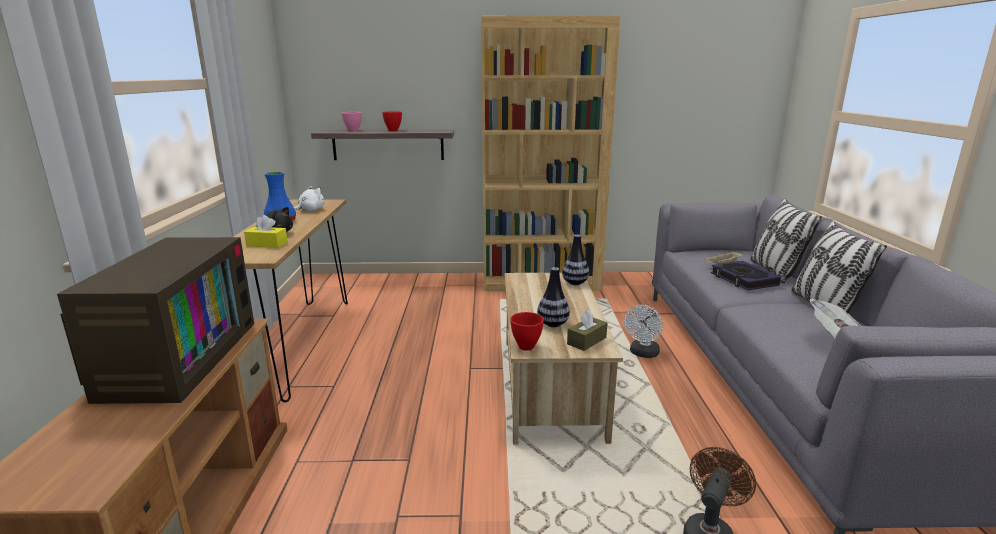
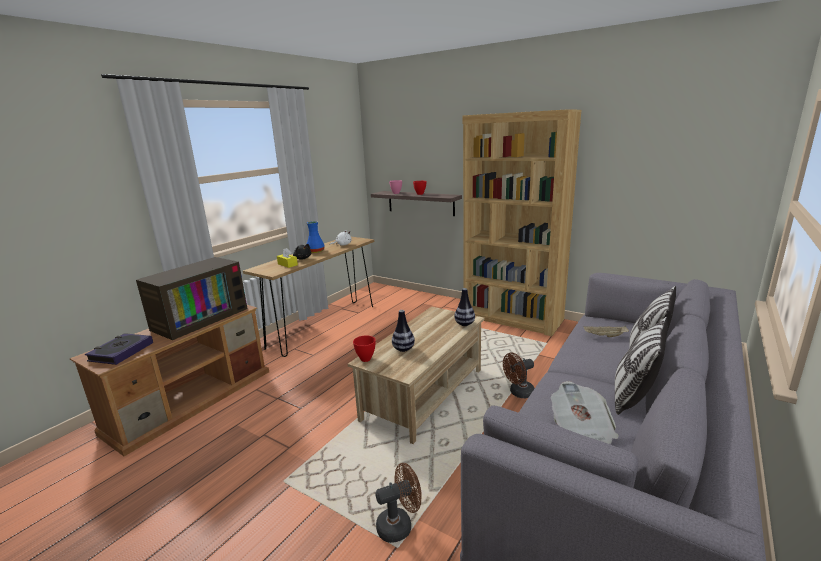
camera: 35 degrees right, 0 degrees up
(586, 341) = (405, 366): brown tissue box -> none
(643, 354) = (518, 393): white fan -> brown fan
(743, 279) = (599, 353): book -> book (121, 352)

